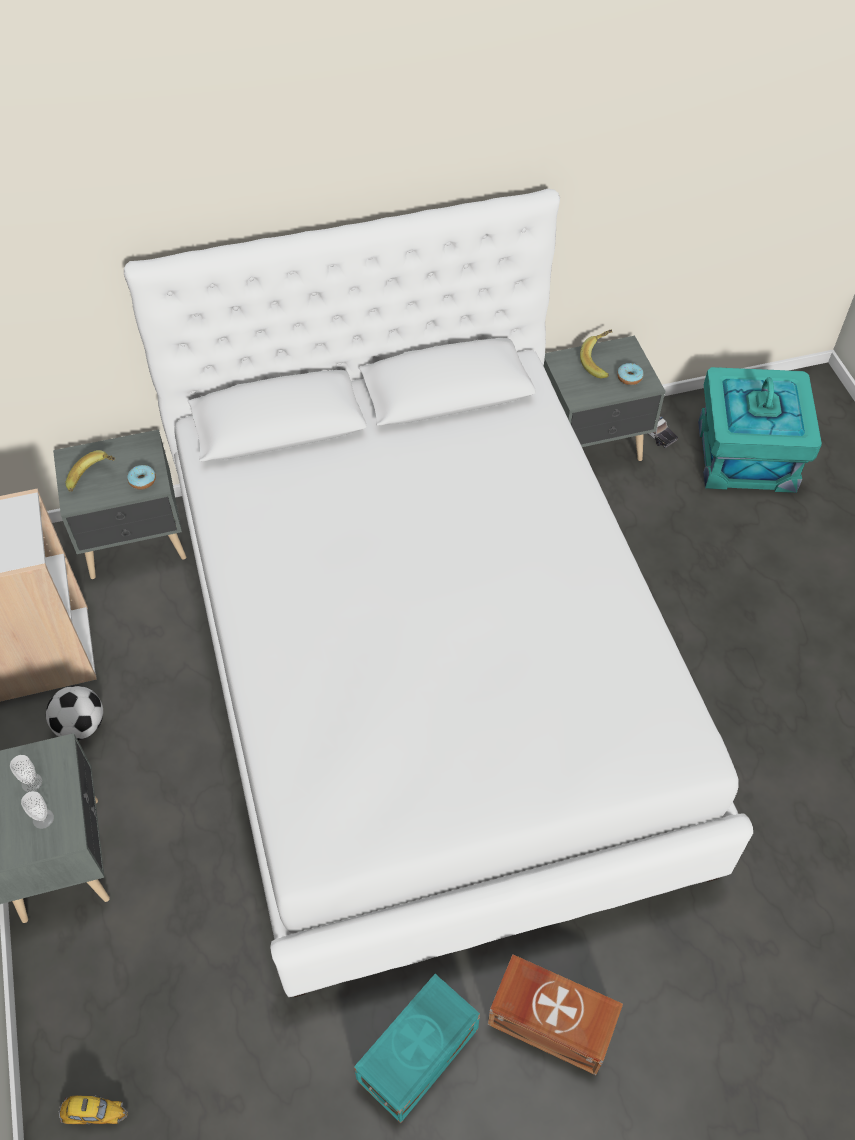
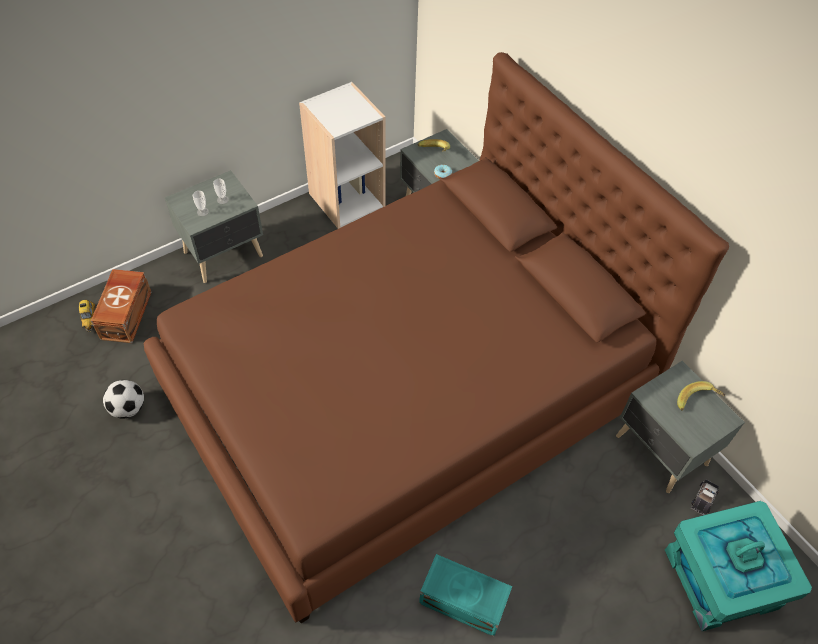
camera: 70 degrees right, 0 degrees up
(81, 726) = (305, 233): football -> football (128, 408)
(420, 1054) = (143, 462): turquoise storage box -> turquoise storage box (464, 603)
(427, 669) = (407, 394): white bed -> brown bed
(550, 1019) = (176, 531): brown storage box -> brown storage box (127, 314)
(629, 377) = (692, 427): donut -> none

